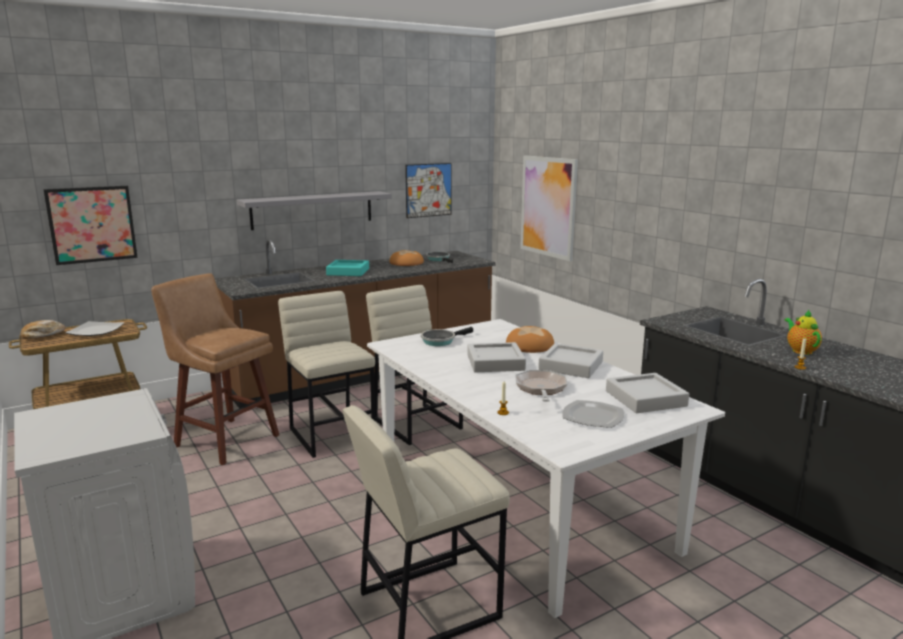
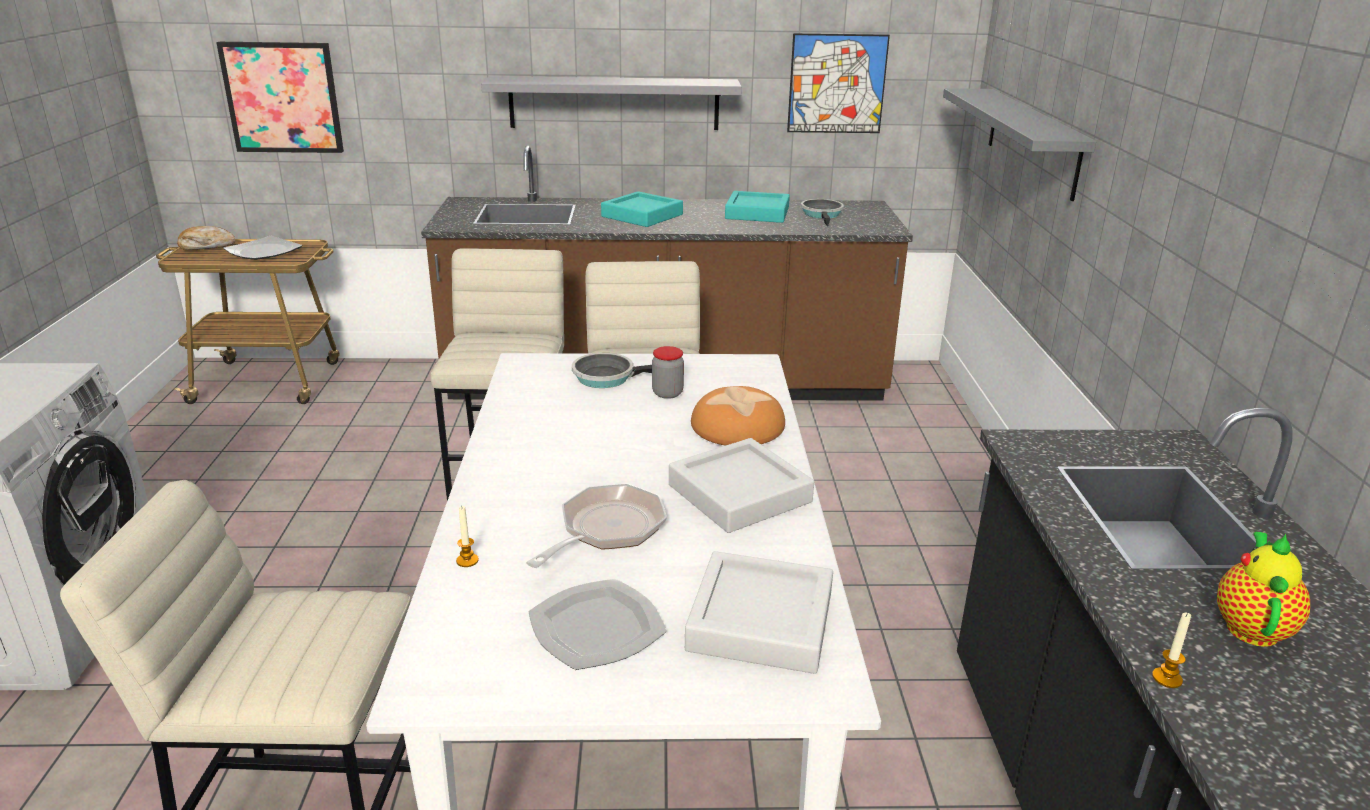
camera: 30 degrees right, 10 degrees up
(224, 440) = (380, 441): brown stool -> none
(406, 263) = (757, 213): bread -> turquoise tray
(478, 341) = (667, 393): none -> jar
(495, 362) = (623, 447): grey tray -> none
(548, 206) = (1032, 141): picture -> grey shelf

